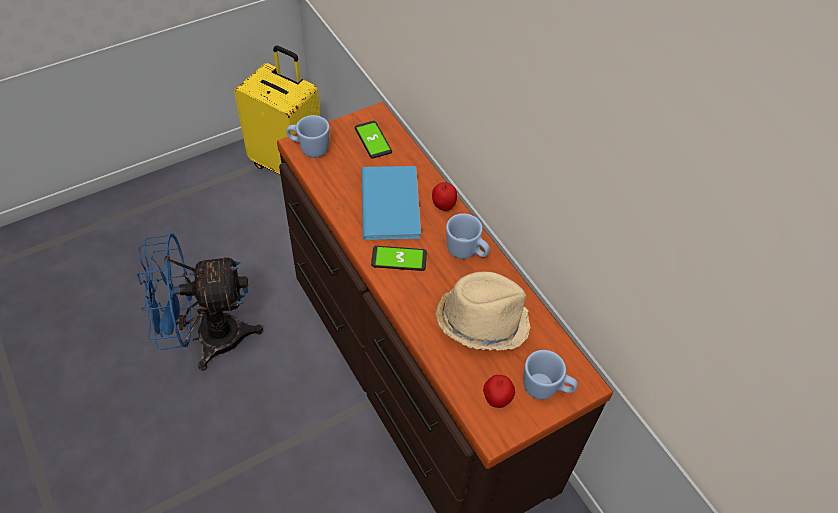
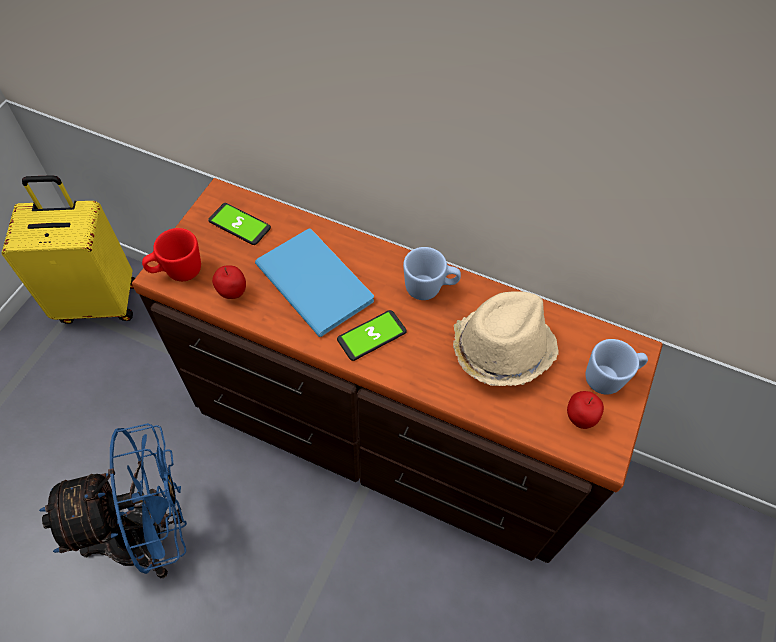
camera: 35 degrees left, 5 degrees up
(207, 338) = (152, 535): blue fan -> blue fan turned 150 degrees counterclockwise
(309, 148) = (177, 272): blue mug -> red mug
(443, 207) = (369, 255): apple -> apple (233, 293)

